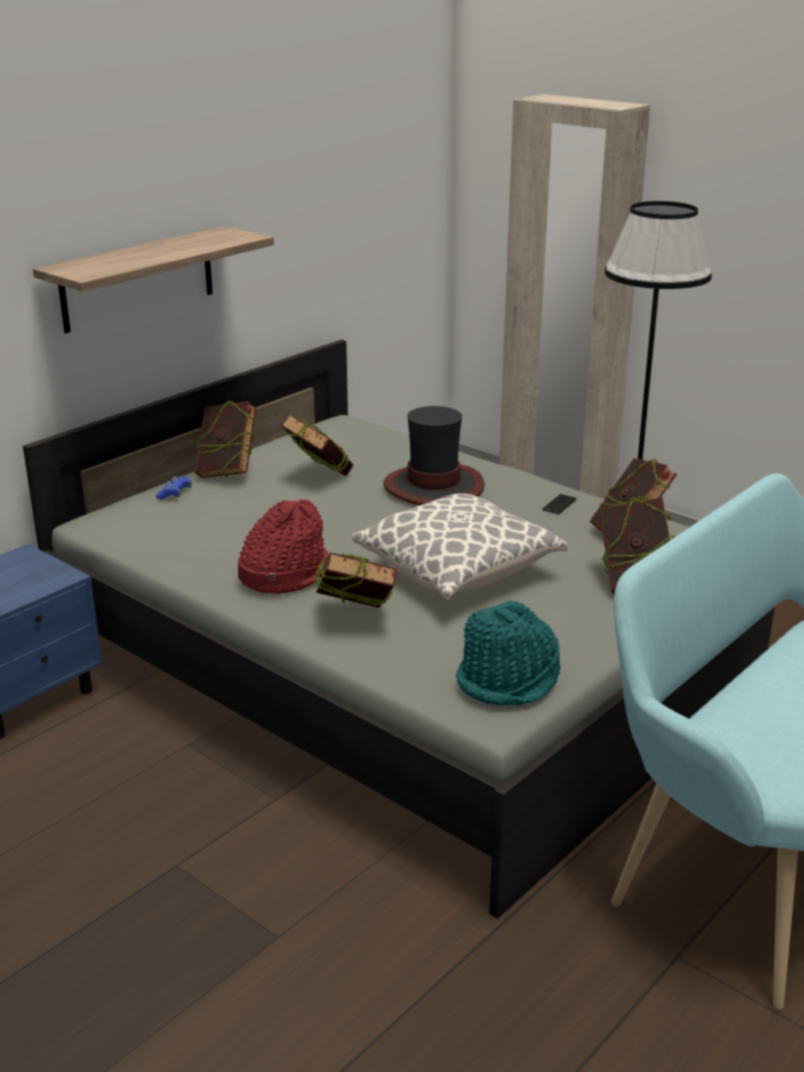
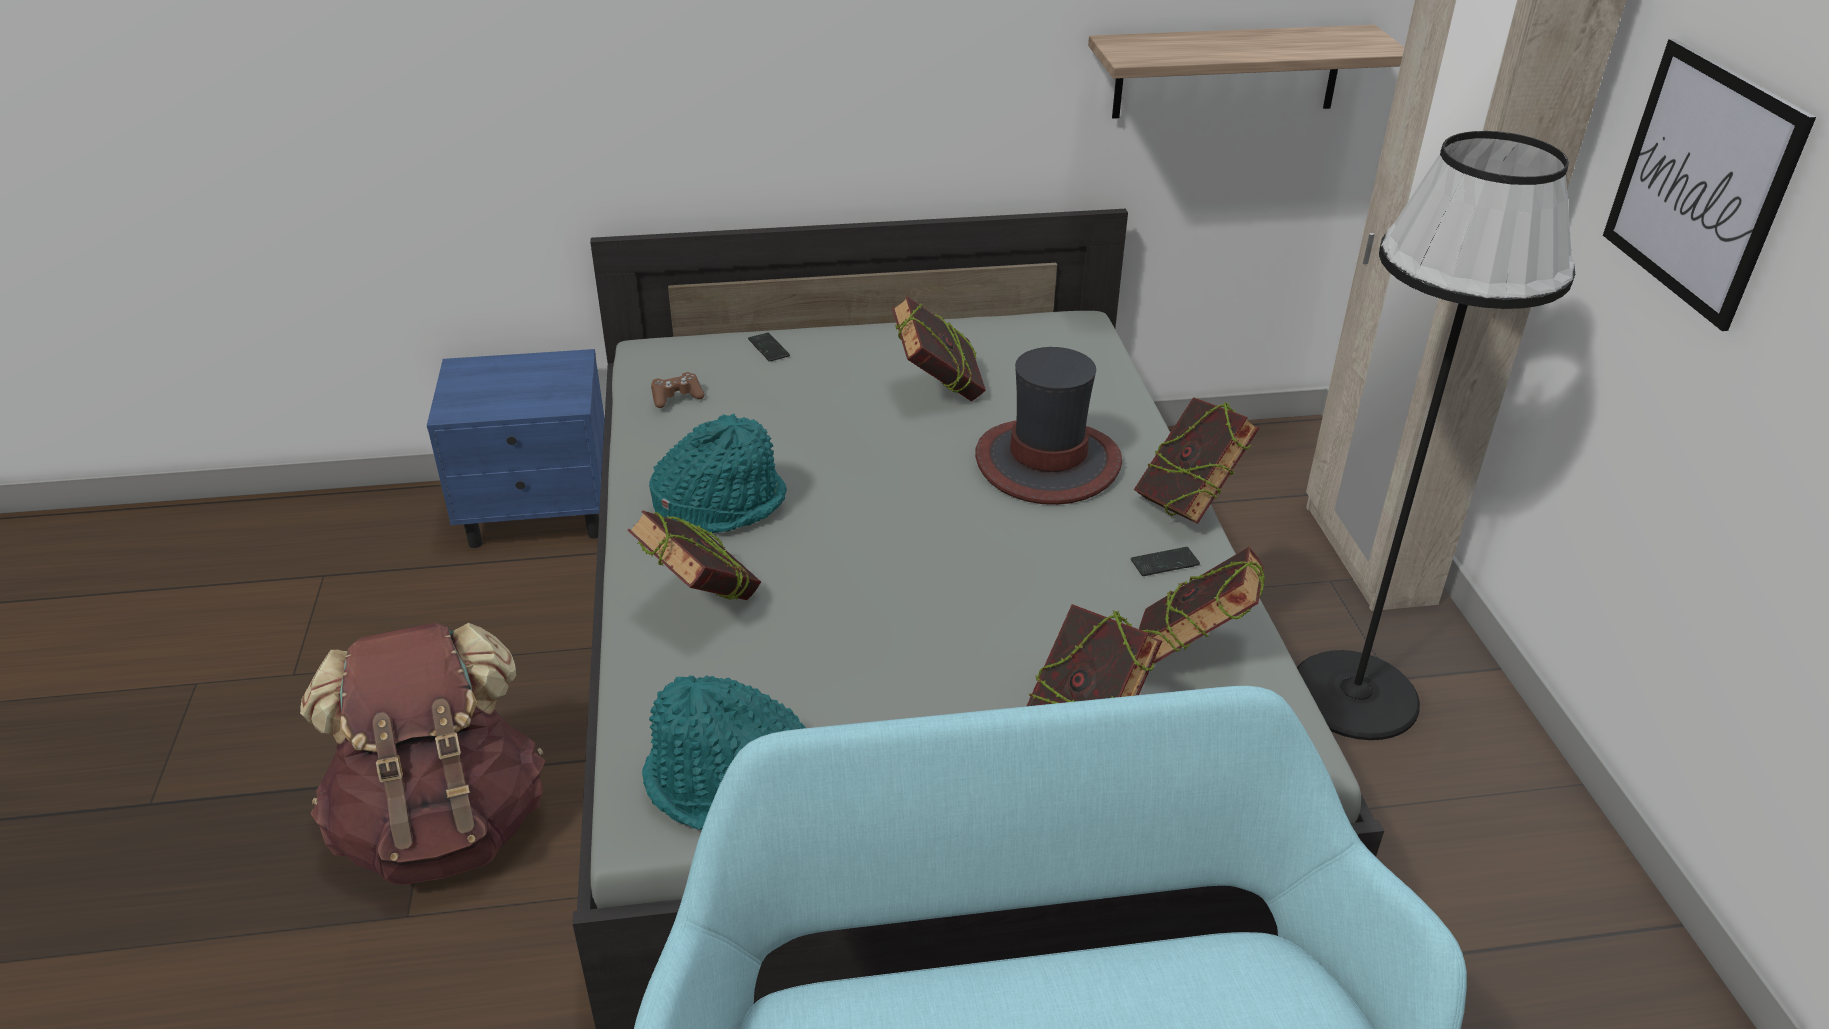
camera: 40 degrees right, 10 degrees up
(138, 279) = (782, 67): shelf -> shelf (1227, 71)
(161, 536) = (676, 397): none -> brown game controller
(175, 494) = (768, 348): blue game controller -> phone
(227, 472) = (858, 342): book -> book (1188, 504)
(228, 882) = (444, 825): none -> brown backpack
(283, 574) = (720, 503): red hat -> turquoise hat
(458, 572) = (896, 598): pillow -> none
(727, 209) = (1701, 182): none -> picture

